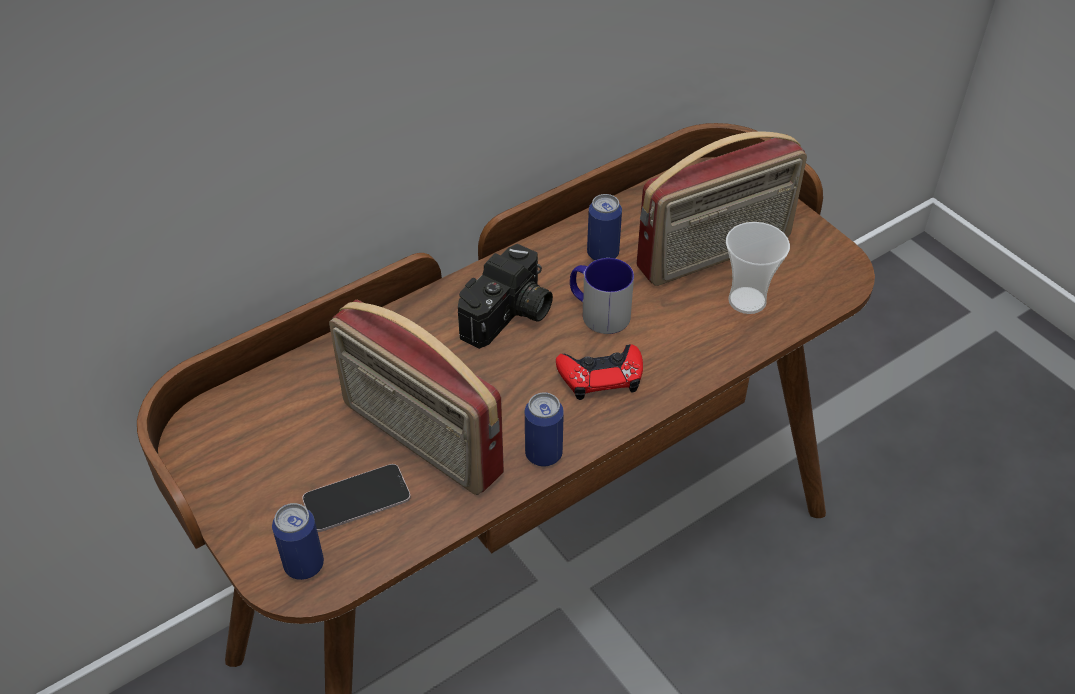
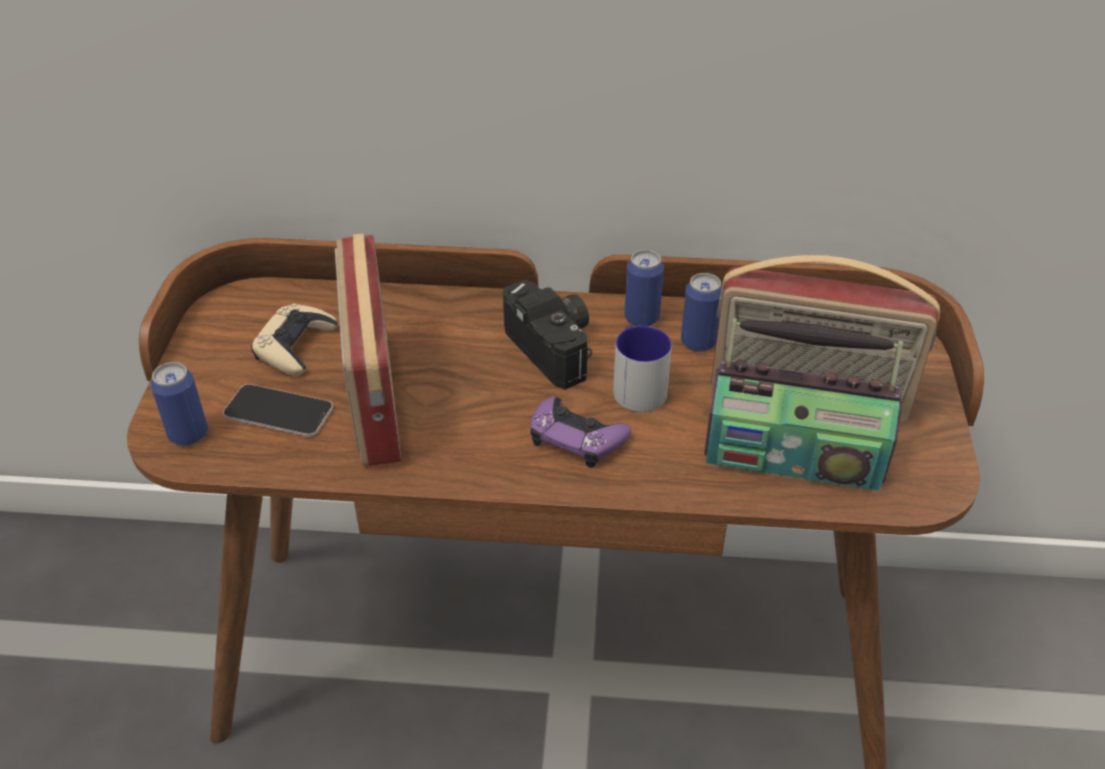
camera: 40 degrees right, 5 degrees down
(302, 439) = (295, 346): none -> beige game controller
(509, 316) = (556, 348): camera -> camera turned 105 degrees counterclockwise
(543, 454) = (453, 469): can -> can (641, 318)
(601, 376) = (576, 438): red game controller -> purple game controller
(747, 300) = (793, 455): cup -> radio

